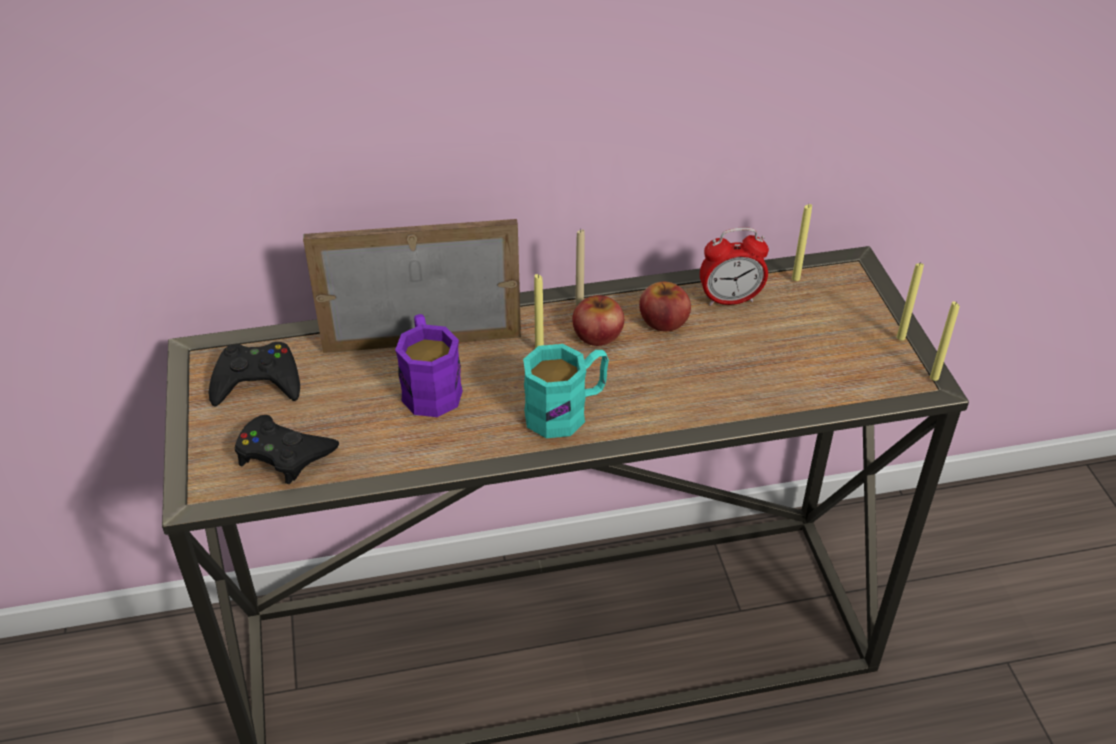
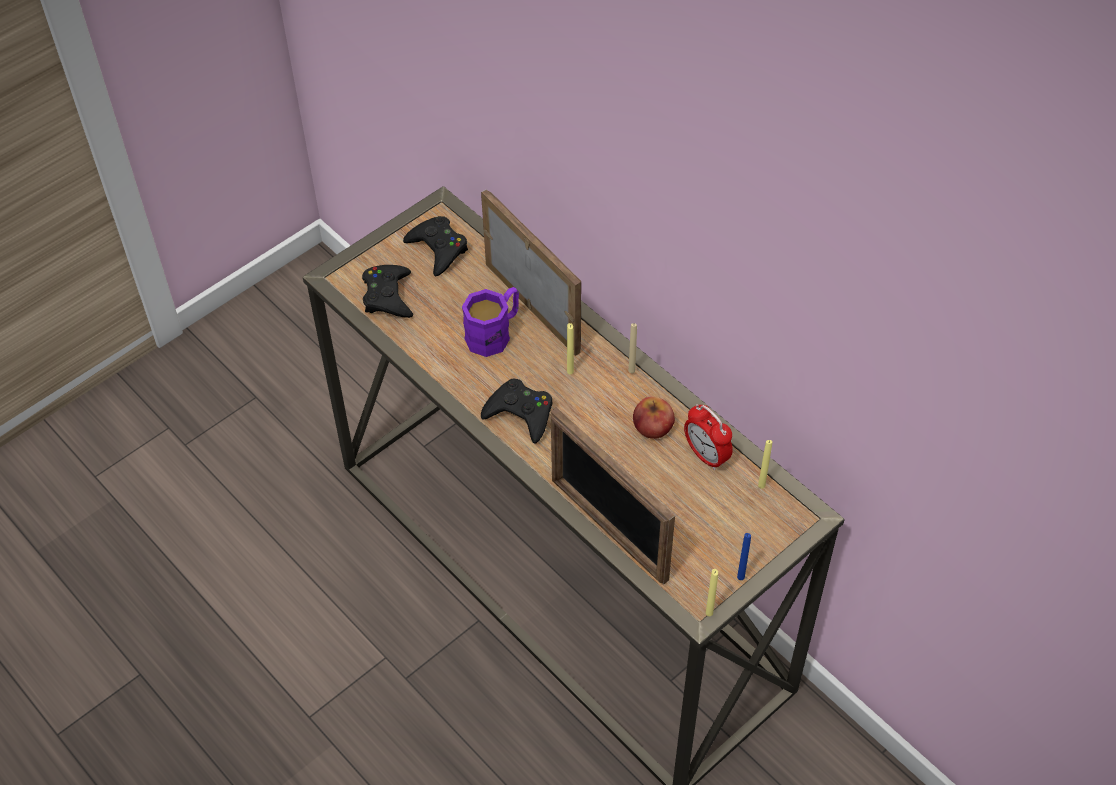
camera: 60 degrees right, 10 degrees up
(567, 411) = (520, 414): turquoise mug -> black game controller
(597, 334) = (609, 396): apple -> none
(778, 407) = (608, 529): none -> picture frame
(900, 337) = (740, 577): yellow candle -> blue candle

